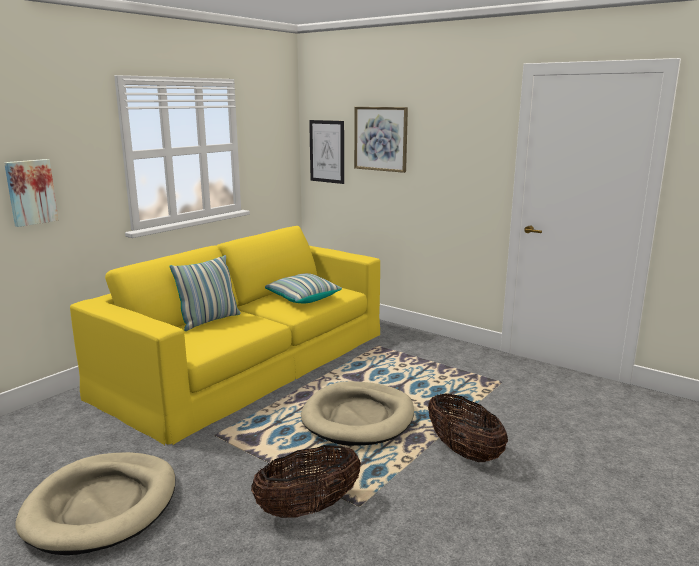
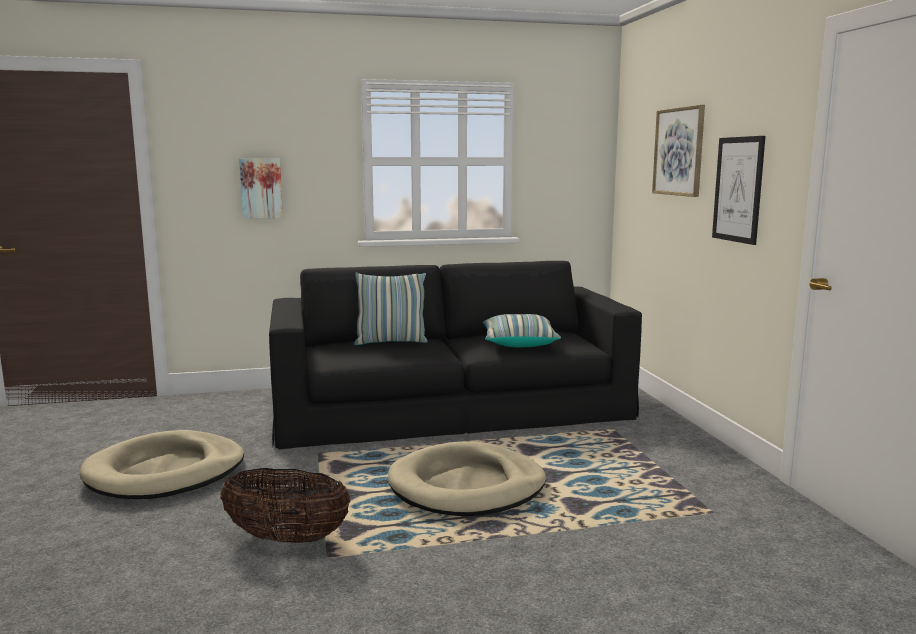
camera: 40 degrees right, 5 degrees down
(248, 362) = (449, 406): yellow sofa -> black sofa
(327, 151) = (634, 172): picture -> picture (738, 189)
(464, 451) = (522, 560): basket -> none

